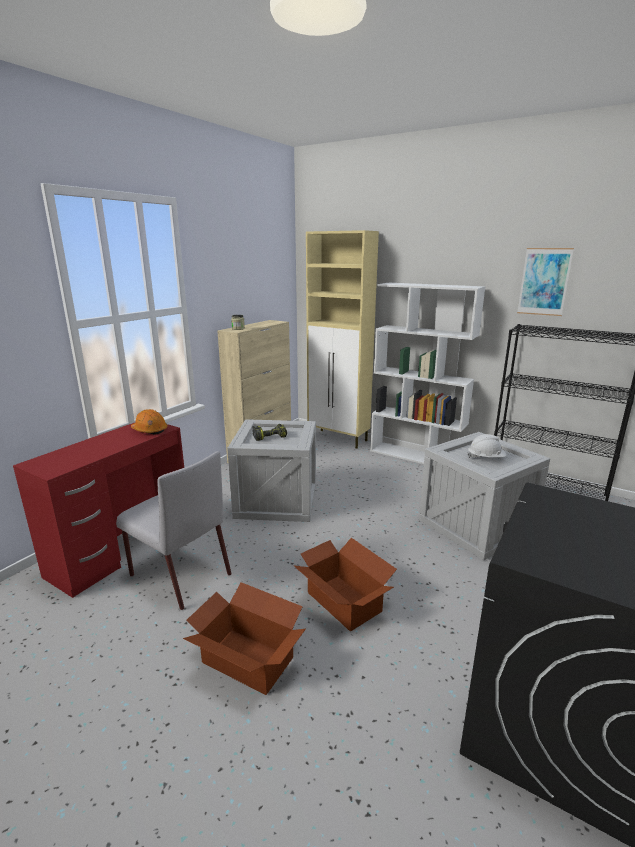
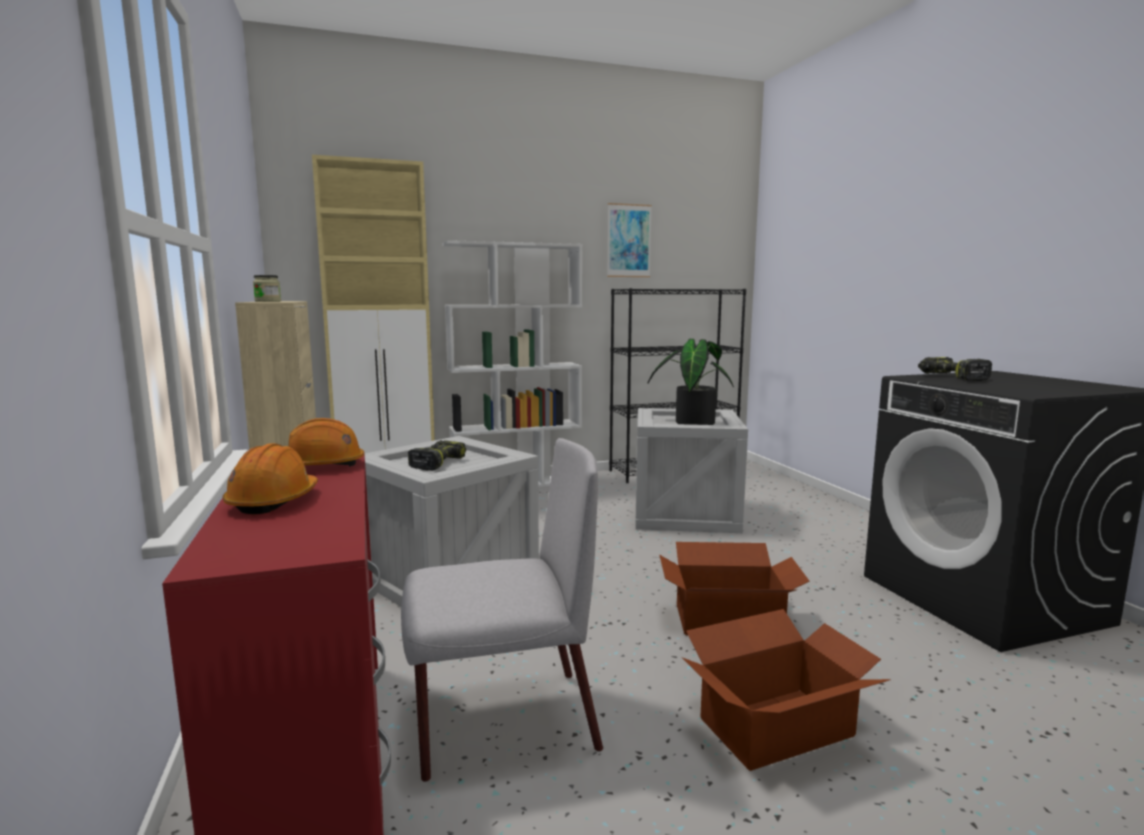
camera: 50 degrees left, 10 degrees down
(97, 443) = (273, 501): none -> orange hard hat
(486, 458) = (691, 422): white hard hat -> potted plant
(578, 510) = (950, 377): none -> power drill

